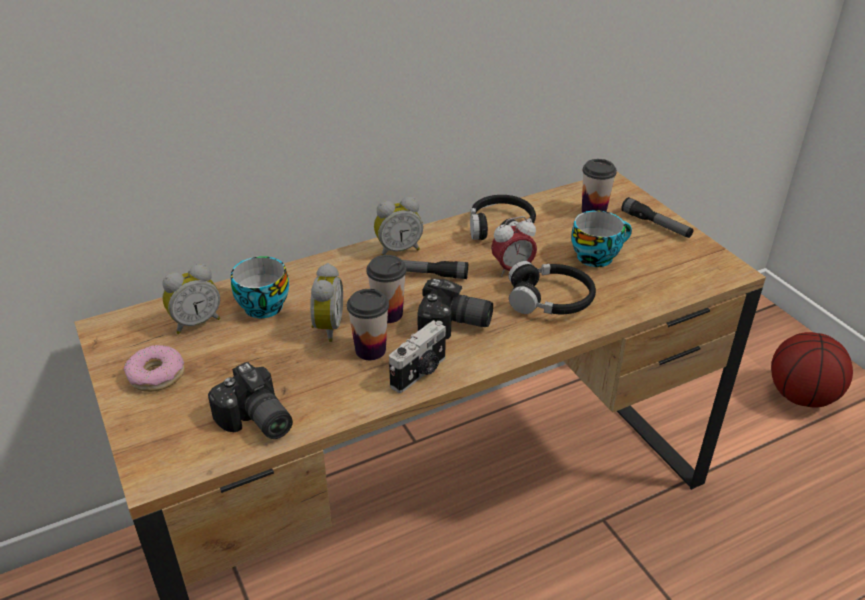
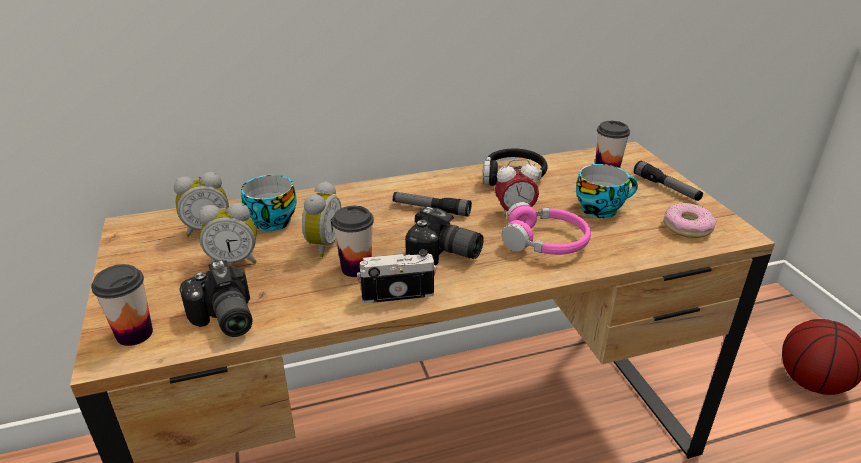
camera: 10 degrees right, 5 degrees down
(156, 375) = (153, 268): donut -> donut (687, 227)
(388, 314) = (384, 239): cup -> cup (134, 334)
(398, 249) = (412, 187): alarm clock -> alarm clock (234, 260)
(420, 372) = (397, 293): camera -> camera turned 150 degrees counterclockwise
(550, 300) = (545, 242): black headphones -> pink headphones

